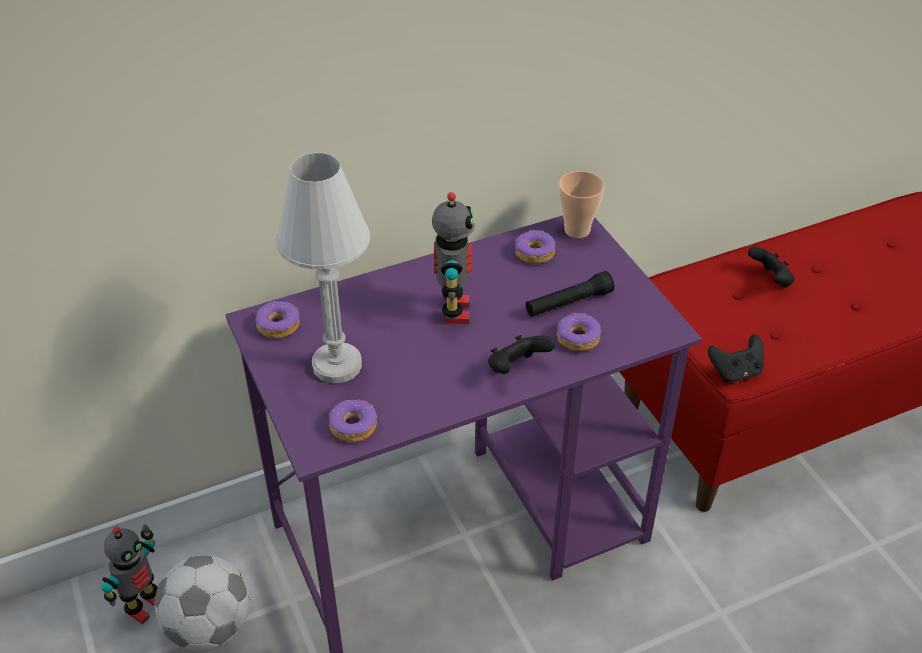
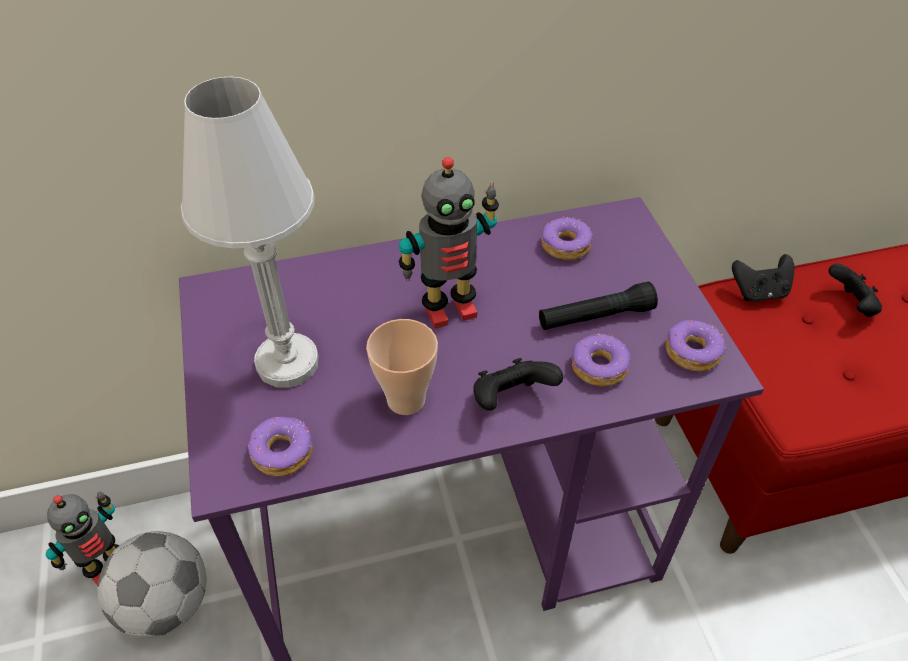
camera: 10 degrees right, 5 degrees up
(278, 325) = (234, 300): donut -> donut (691, 352)
(453, 311) = (449, 309): toy robot -> toy robot turned 60 degrees clockwise
(577, 230) = (623, 223): cup -> cup (406, 400)
(735, 372) = (795, 418): black game controller -> black game controller (759, 292)

